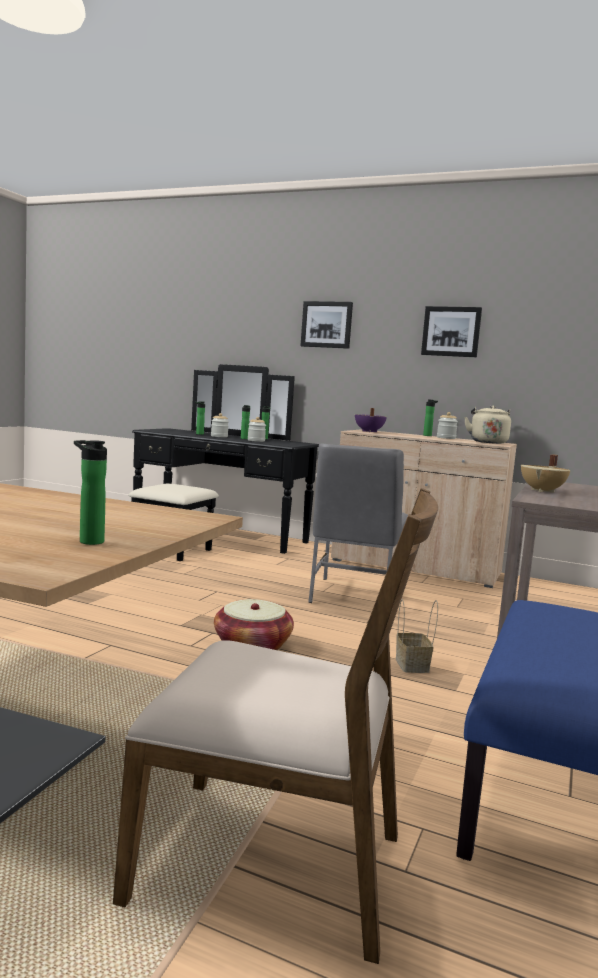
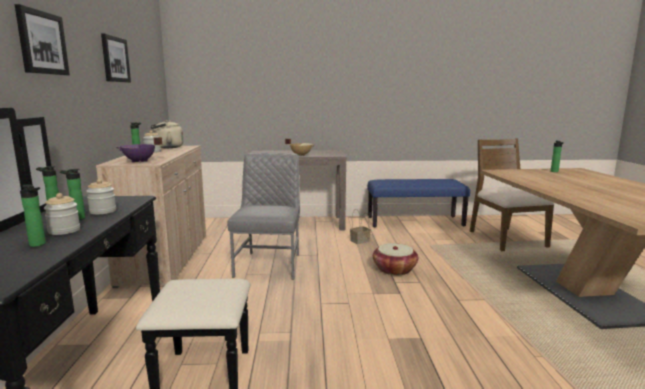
camera: 115 degrees left, 5 degrees up
(353, 595) = (269, 264): grey chair -> grey chair turned 75 degrees counterclockwise

